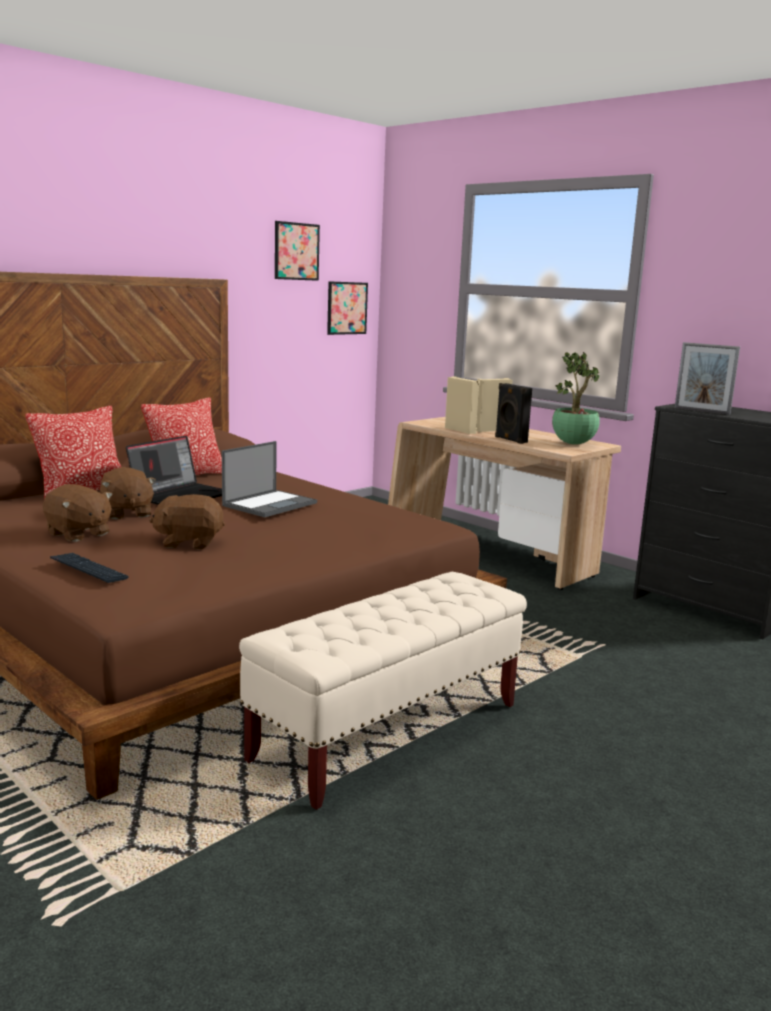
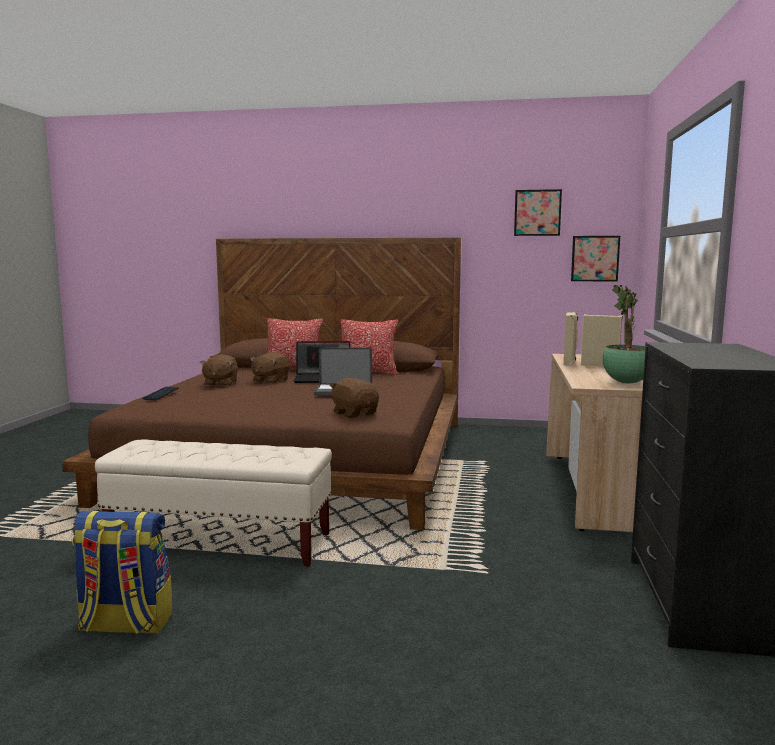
camera: 55 degrees right, 5 degrees down
(189, 543) = (242, 397): brown plush toy -> brown plush toy (355, 413)
(510, 440) = (578, 372): black speaker -> none
(553, 838) = (125, 625): none -> backpack
(701, 411) = (672, 348): picture frame -> none

